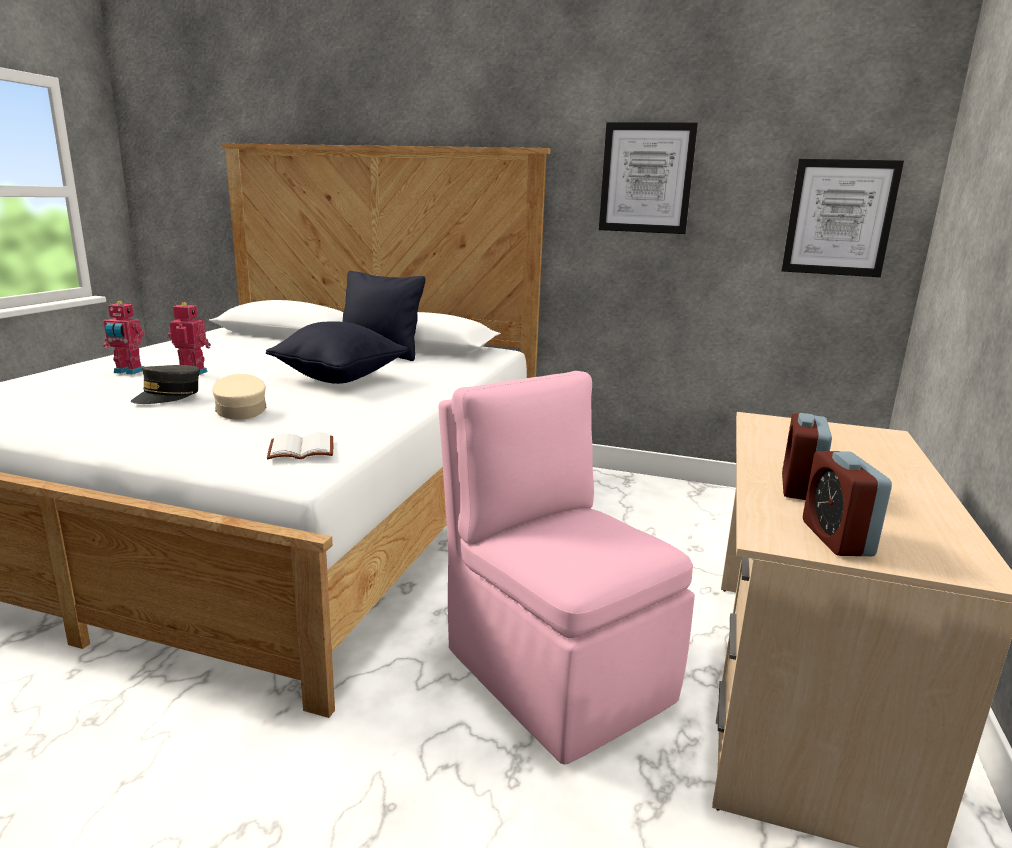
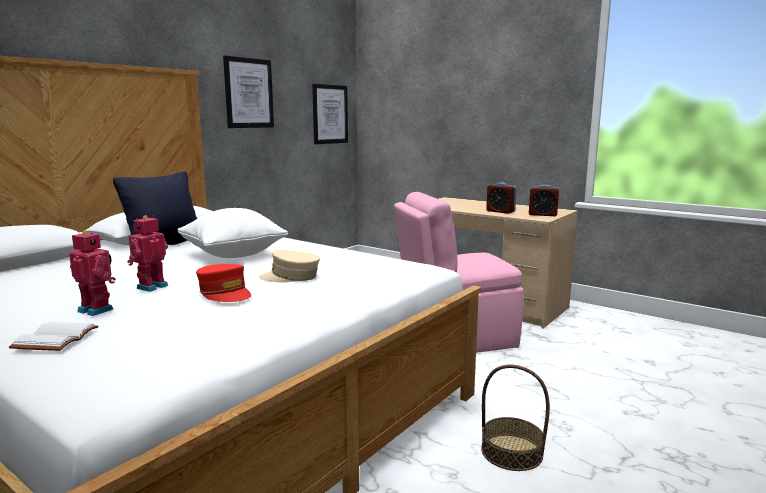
camera: 70 degrees left, 5 degrees down
(128, 372) = (97, 309): toy robot -> toy robot turned 90 degrees counterclockwise
(136, 780) = (511, 452): none -> basket
(168, 395) = (225, 293): grey cap -> red cap
(302, 449) = (394, 265): white book -> white book (55, 338)
(339, 378) = (233, 254): black pillow -> white pillow

